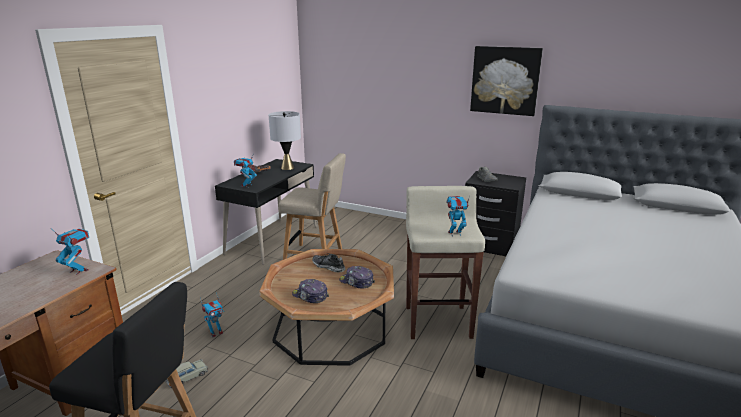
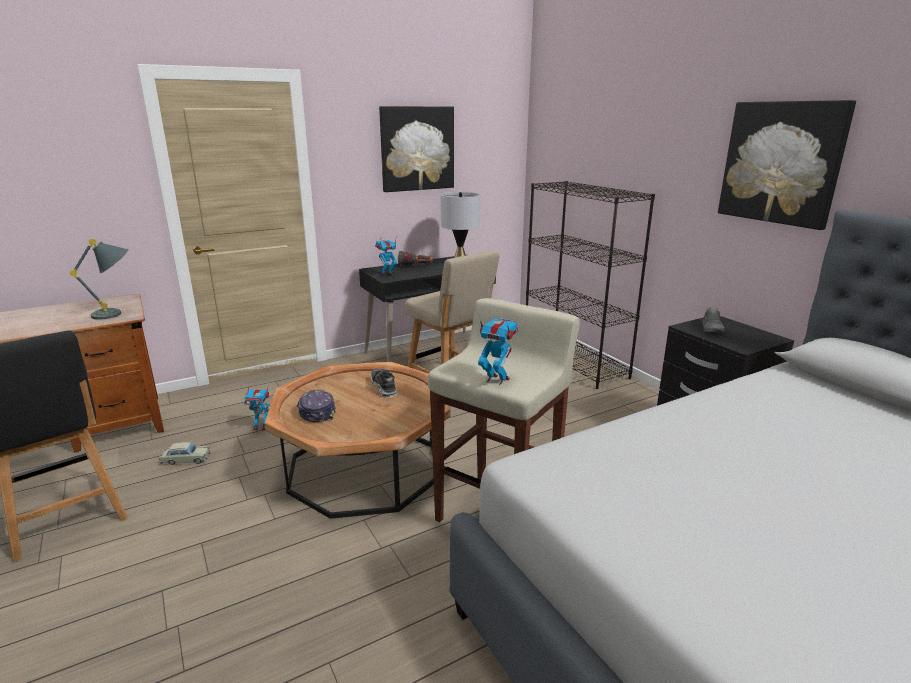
camera: 35 degrees right, 0 degrees up
(79, 271) = (117, 313): toy robot -> grey table lamp
(240, 81) = (417, 148): none -> picture
(356, 282) = (386, 414): cap -> none
(376, 221) = (574, 362): none -> black bookcase

